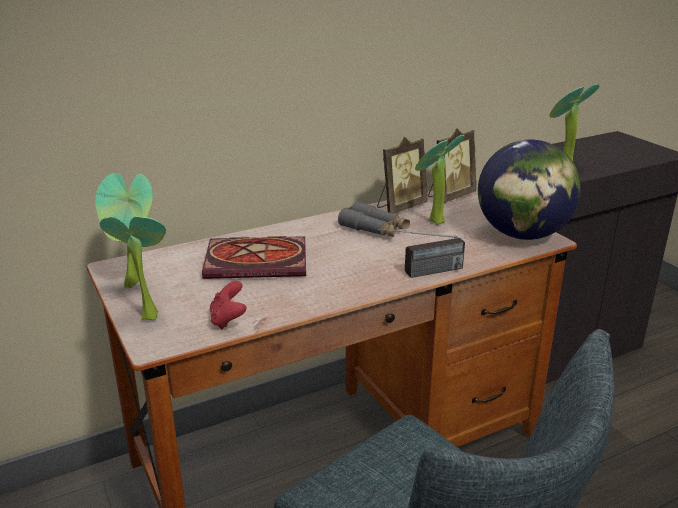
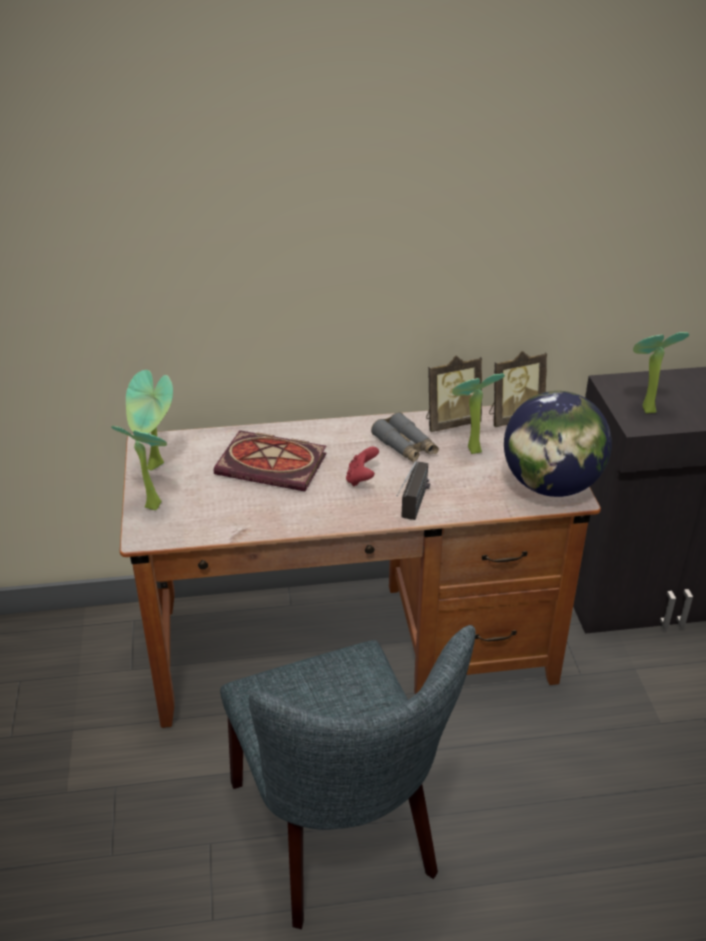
camera: 20 degrees right, 10 degrees up
(228, 320) = (214, 524): red game controller -> red game controller (361, 478)
(420, 273) = (412, 511): radio -> radio turned 75 degrees counterclockwise

